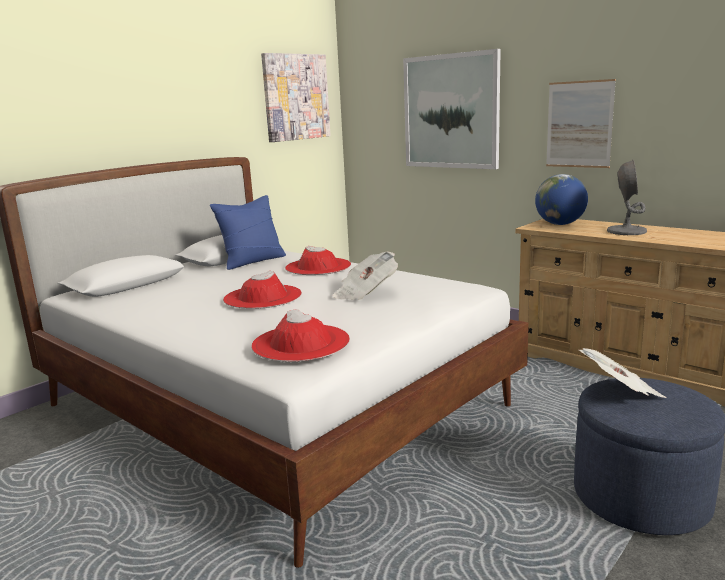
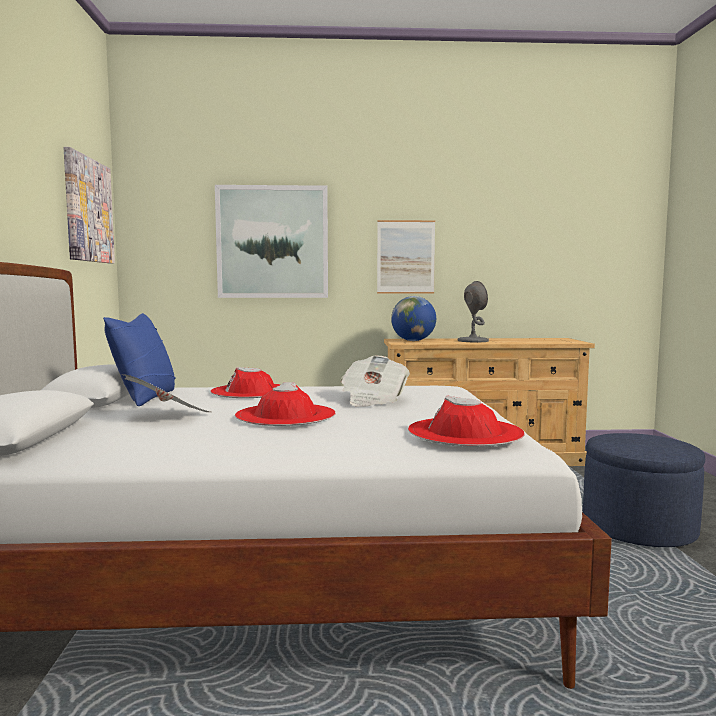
camera: 45 degrees left, 10 degrees down
(620, 393) = (621, 442): newspaper -> newspaper (168, 416)

